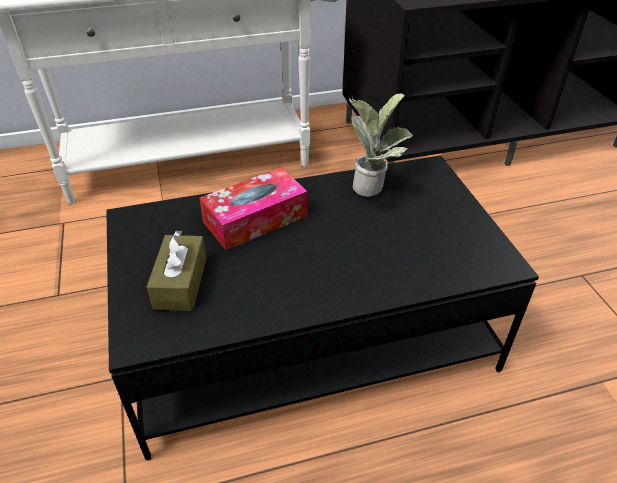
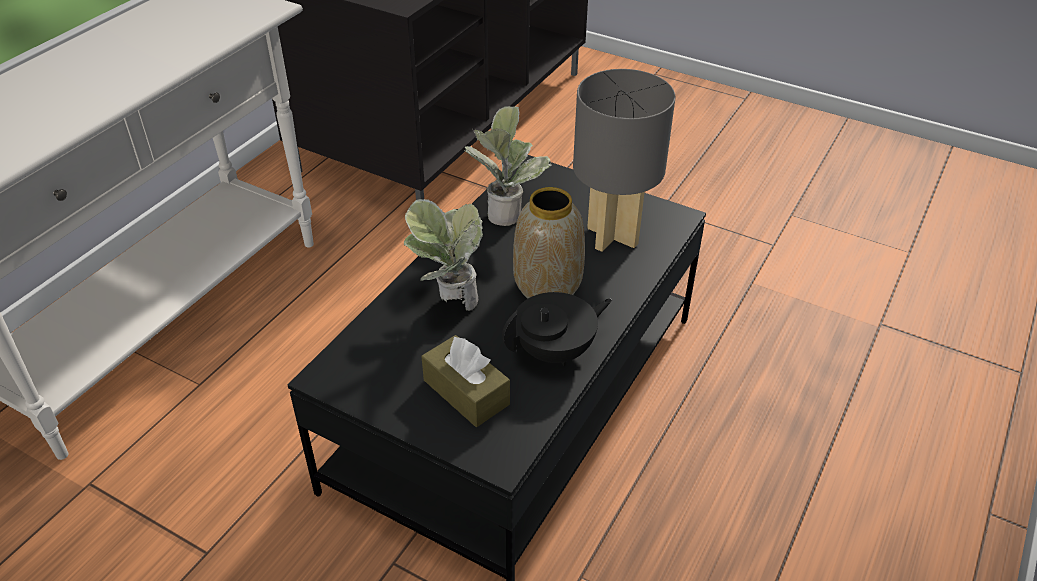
camera: 45 degrees left, 0 degrees up
(255, 219) = (449, 300): tissue box -> potted plant
(271, 298) = (555, 351): none -> black teapot
(330, 251) = (548, 286): none -> vase
(428, 246) = (611, 236): none -> grey table lamp

